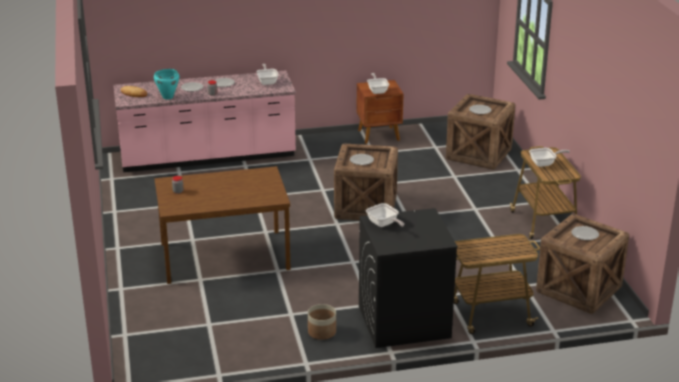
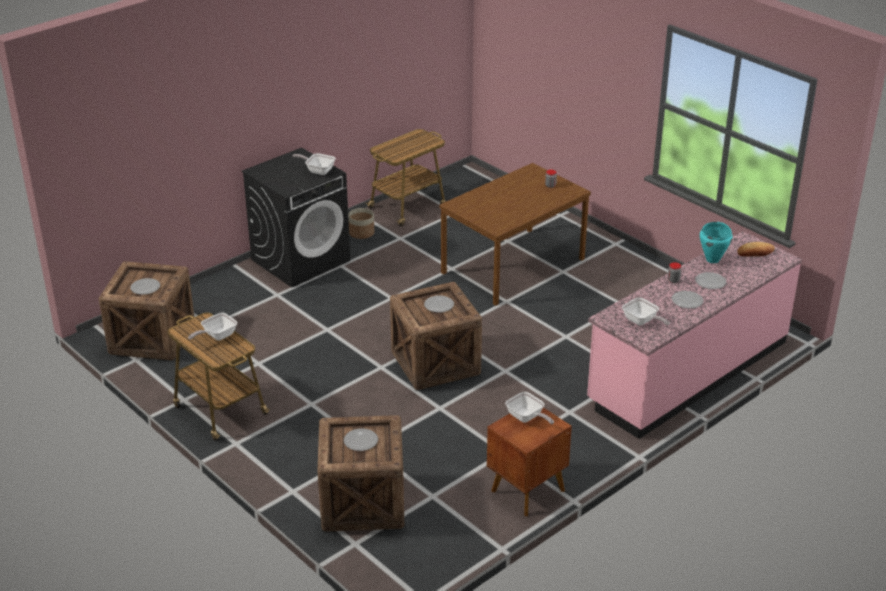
camera: 150 degrees right, 5 degrees up
(490, 314) = (228, 288): cart -> cart (408, 206)

